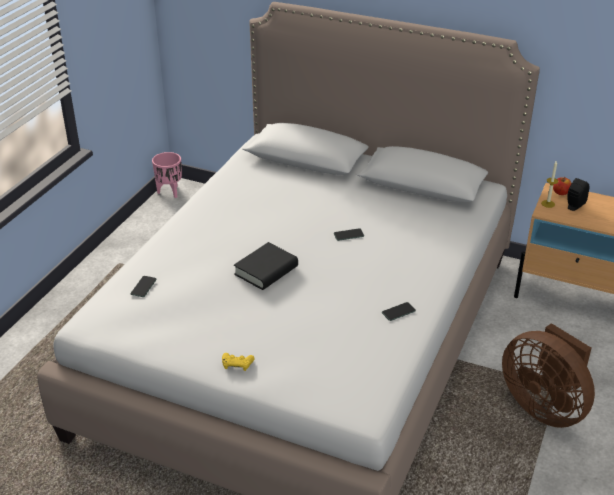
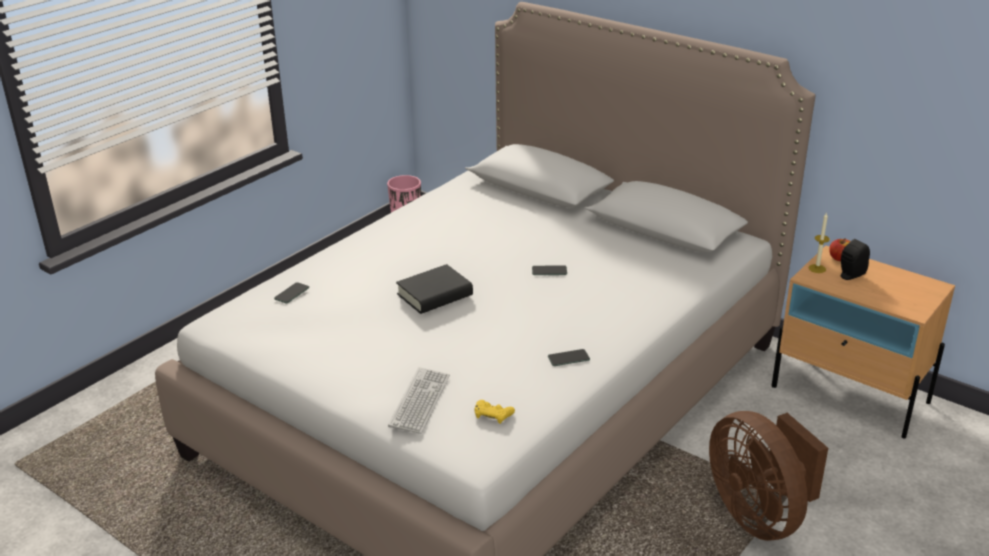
camera: 15 degrees right, 5 degrees down
(237, 364) = (356, 385): yellow game controller -> yellow game controller (493, 415)
(297, 370) = (420, 401): none -> keyboard

